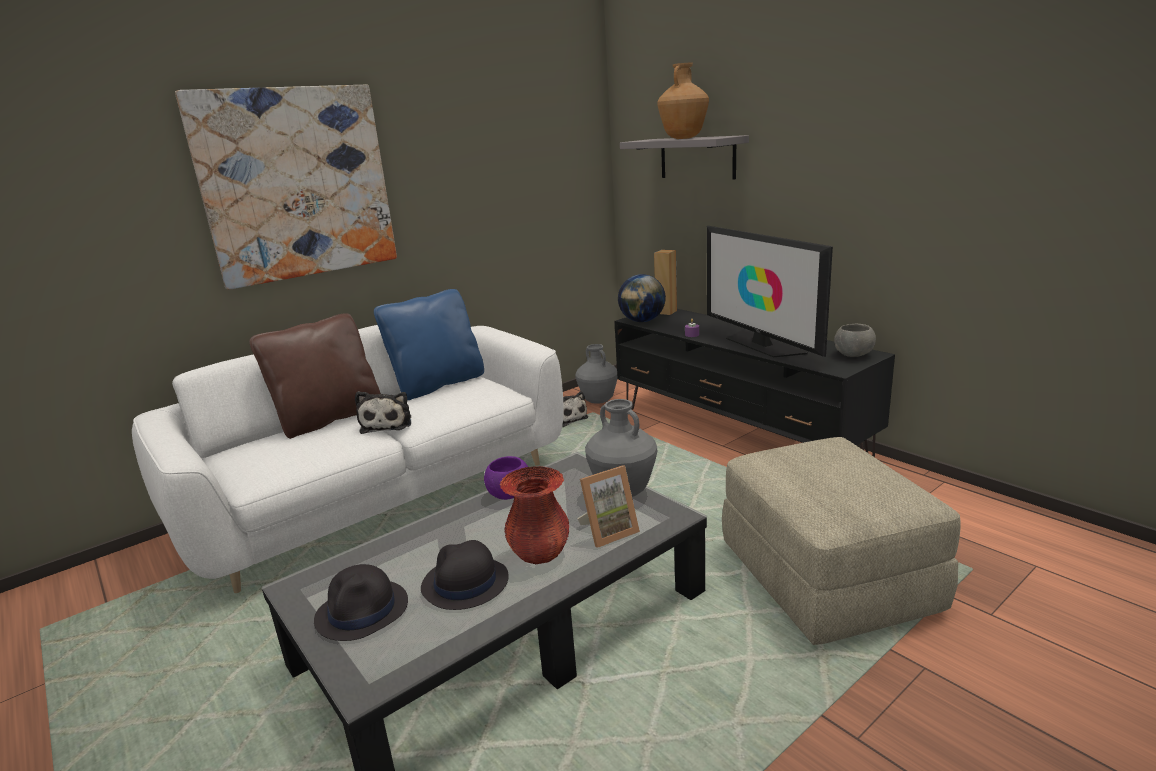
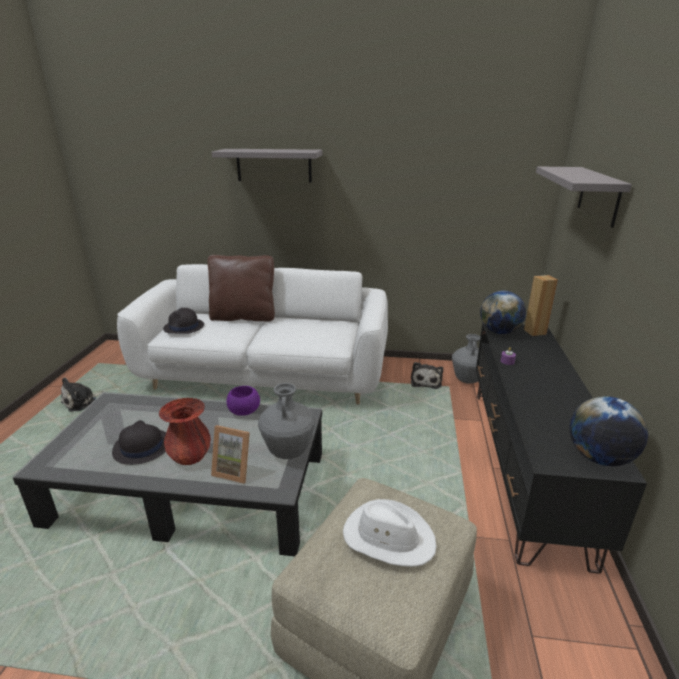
camera: 45 degrees right, 5 degrees up
(297, 184) = (274, 165): picture -> grey shelf
(363, 611) = (98, 430): black hat -> black hat (184, 327)
(387, 424) = (256, 333): plush toy -> plush toy (82, 402)
(438, 384) = (319, 320): blue pillow -> none
(683, 138) = (577, 174): brown vase -> none
(761, 344) = (540, 400): television -> none
(828, 469) = (388, 537): none -> white hat
(854, 355) = (599, 458): grey bowl -> globe

